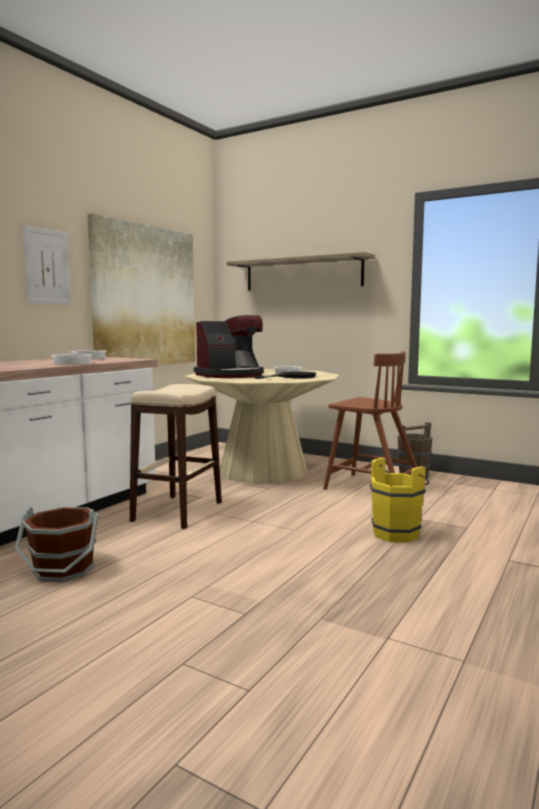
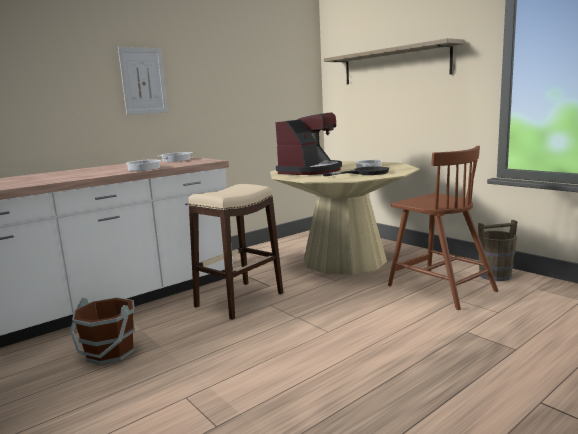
camera: 20 degrees right, 5 degrees up
(145, 296) = (243, 98): picture -> none
(231, 375) = (310, 171): coffee machine -> coffee machine turned 45 degrees counterclockwise
(398, 533) = (431, 348): yellow bucket -> none

